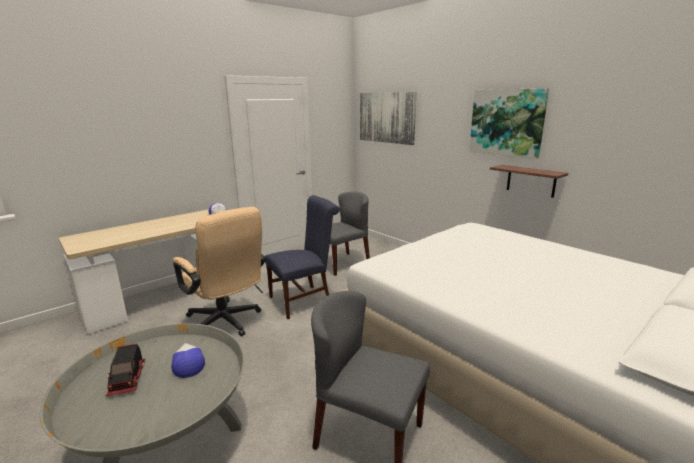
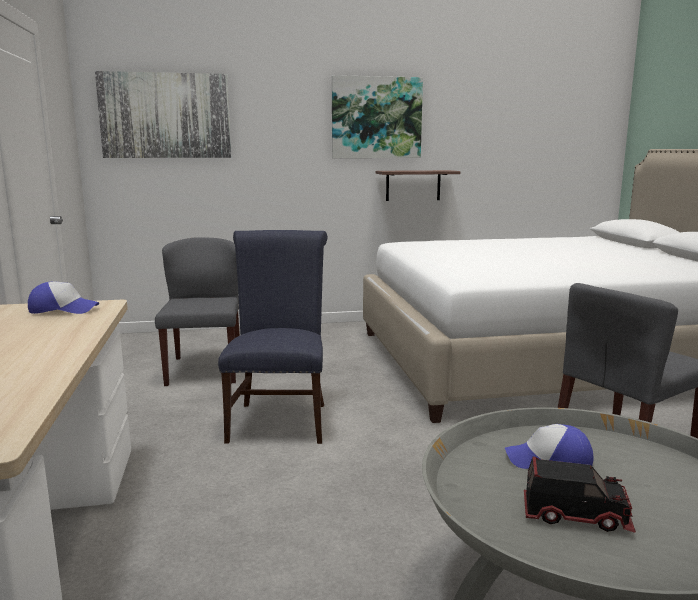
camera: 60 degrees left, 5 degrees down
(226, 323) = (265, 499): beige office chair -> none

